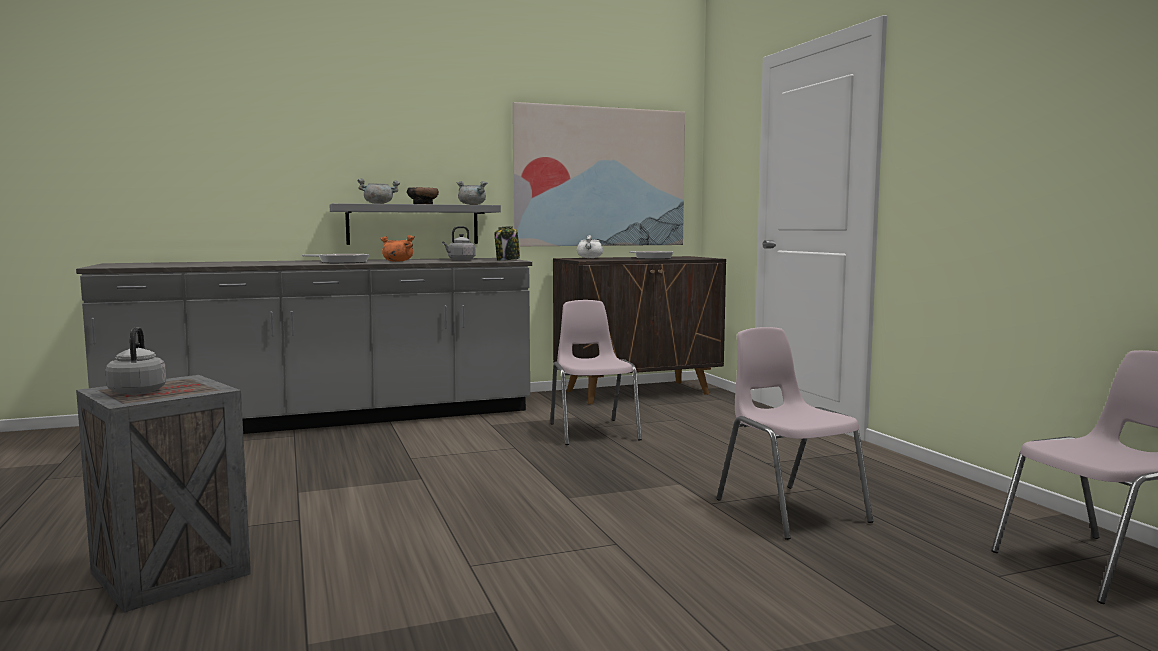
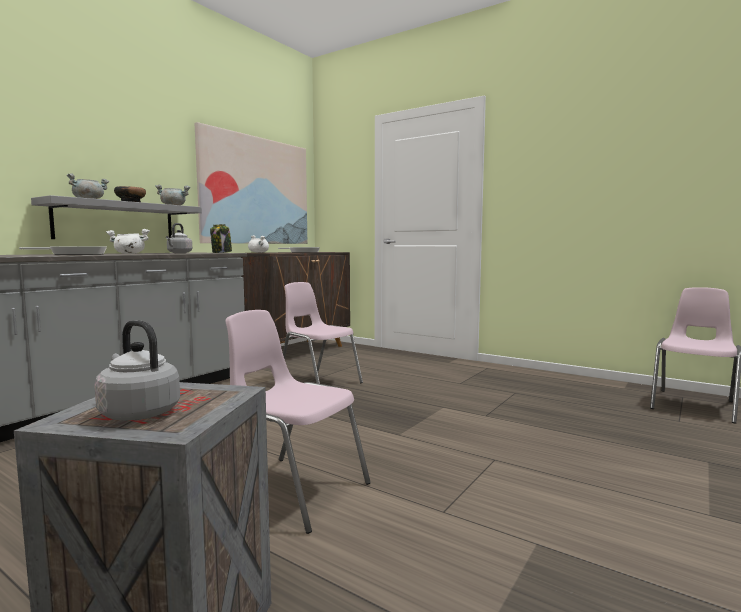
camera: 35 degrees left, 0 degrees up
(397, 261) = (129, 253): orange cooking pot -> white cooking pot
(789, 510) = (530, 409): pink chair -> pink chair (292, 489)

